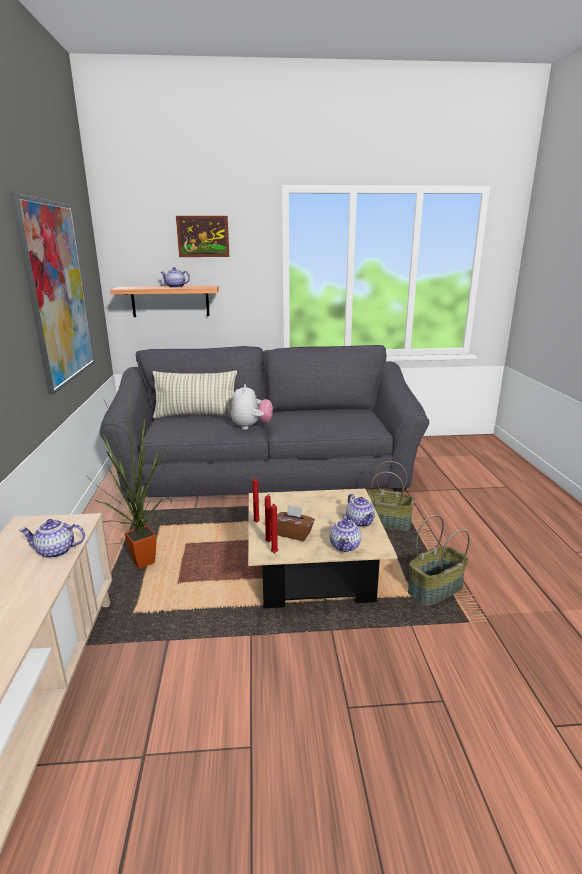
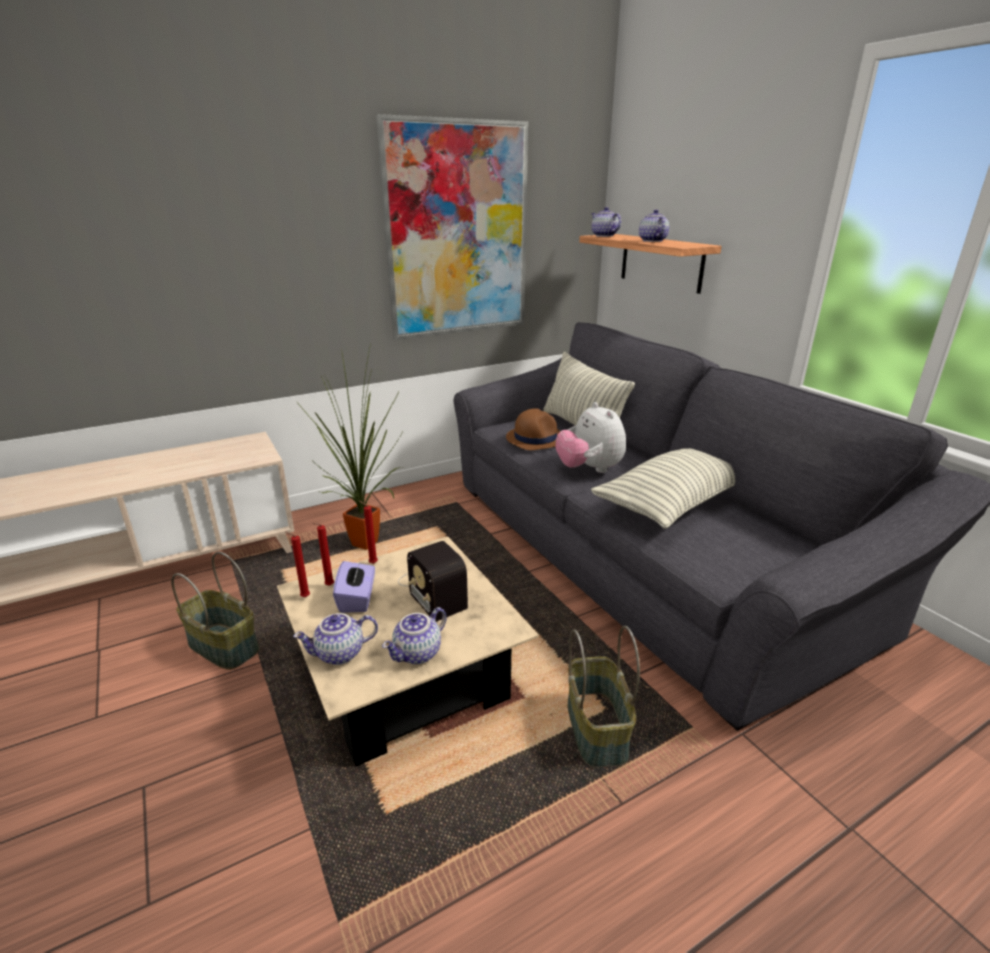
camera: 65 degrees right, 5 degrees up
(55, 552) = (205, 465): teapot -> teapot (603, 236)
(192, 429) = (535, 438): none -> brown hat
(203, 236) = (718, 160): picture -> none
(251, 427) = (589, 469): plush toy -> plush toy turned 90 degrees clockwise
(293, 533) = (357, 599): brown tissue box -> purple tissue box
(303, 507) = (432, 589): none -> radio
(311, 420) = (673, 503): none -> pillow
(435, 590) = (417, 848): basket -> basket (222, 647)

